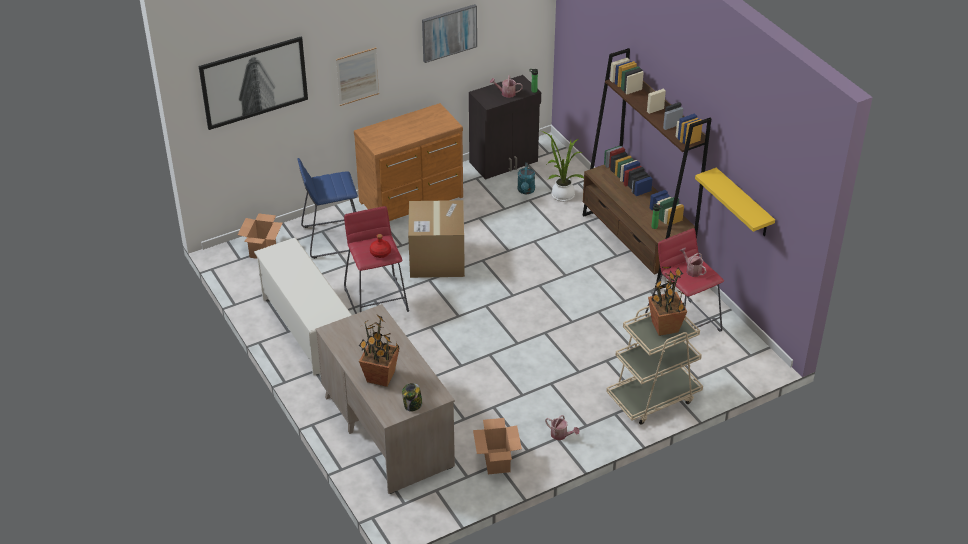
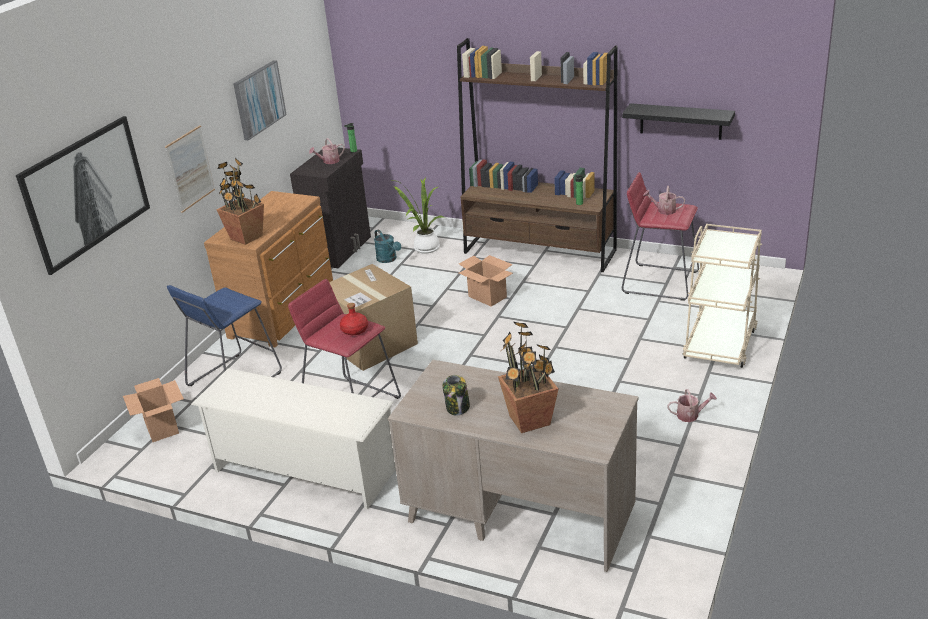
camera: 35 degrees left, 10 degrees down
(412, 405) = (604, 425): jar -> jar (458, 408)
(497, 461) = (668, 472): cardboard box -> cardboard box (488, 297)
(664, 327) = (726, 244): potted plant -> potted plant (246, 237)
(743, 204) = (680, 121): yellow shelf -> black shelf

